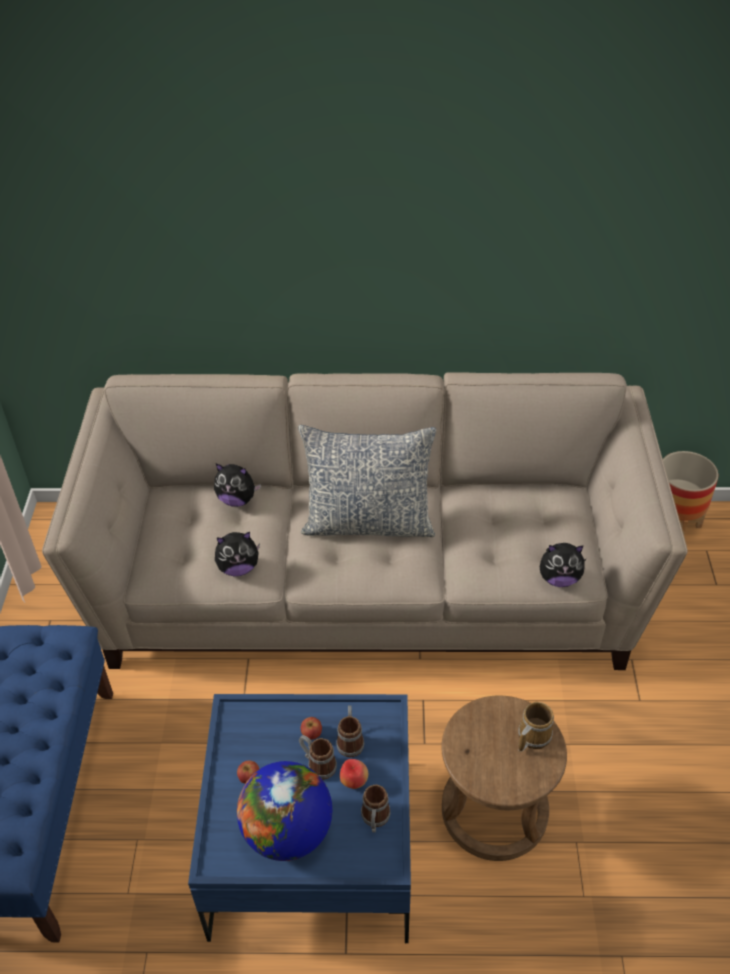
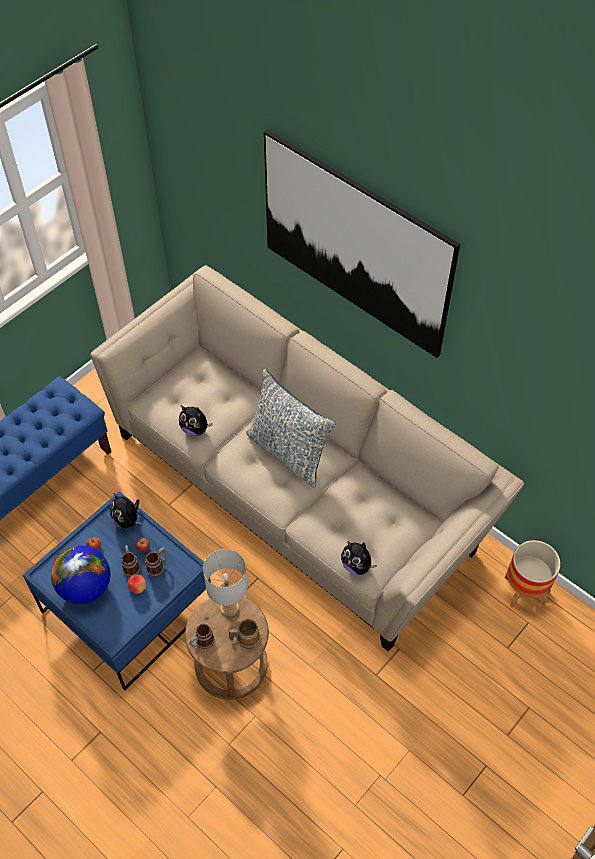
camera: 40 degrees right, 10 degrees up
(237, 500) = (234, 386): plush toy -> plush toy (127, 520)
(344, 196) = (355, 244): none -> picture
(375, 820) = (128, 614): mug -> mug (202, 643)
(477, 721) = (228, 607): none -> grey table lamp

